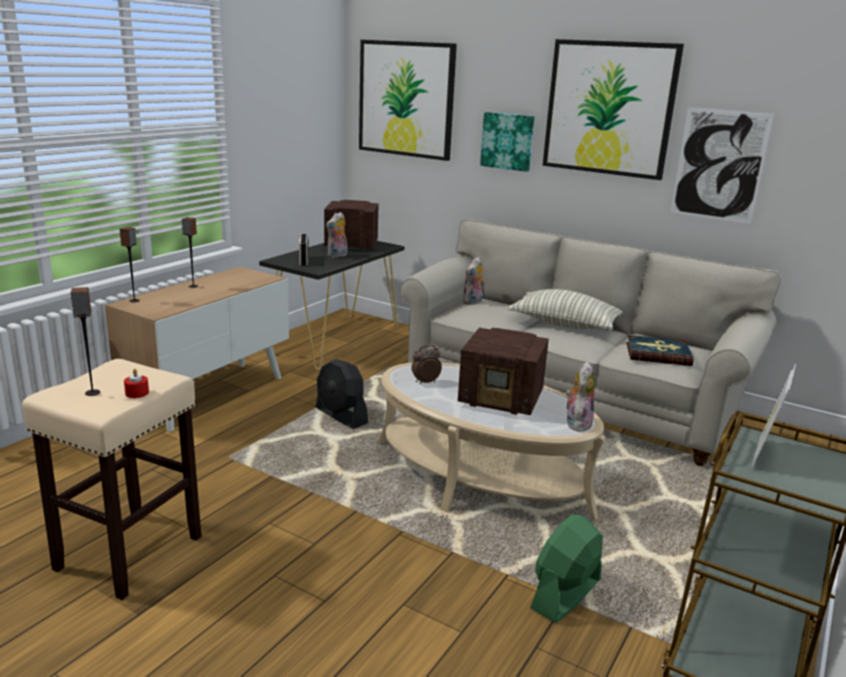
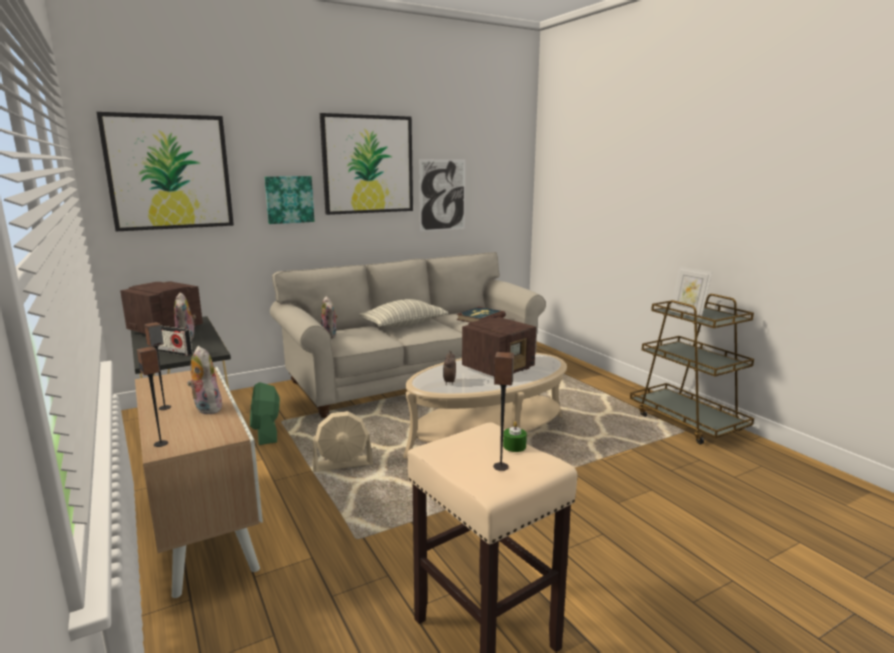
camera: 60 degrees left, 5 degrees down
(137, 393) = (514, 446): red candle -> green candle
(341, 416) = (343, 464): black fan -> beige fan
(565, 595) = (627, 448): green fan -> green fan (266, 433)
(577, 423) = (546, 359): plush toy -> plush toy (206, 408)

